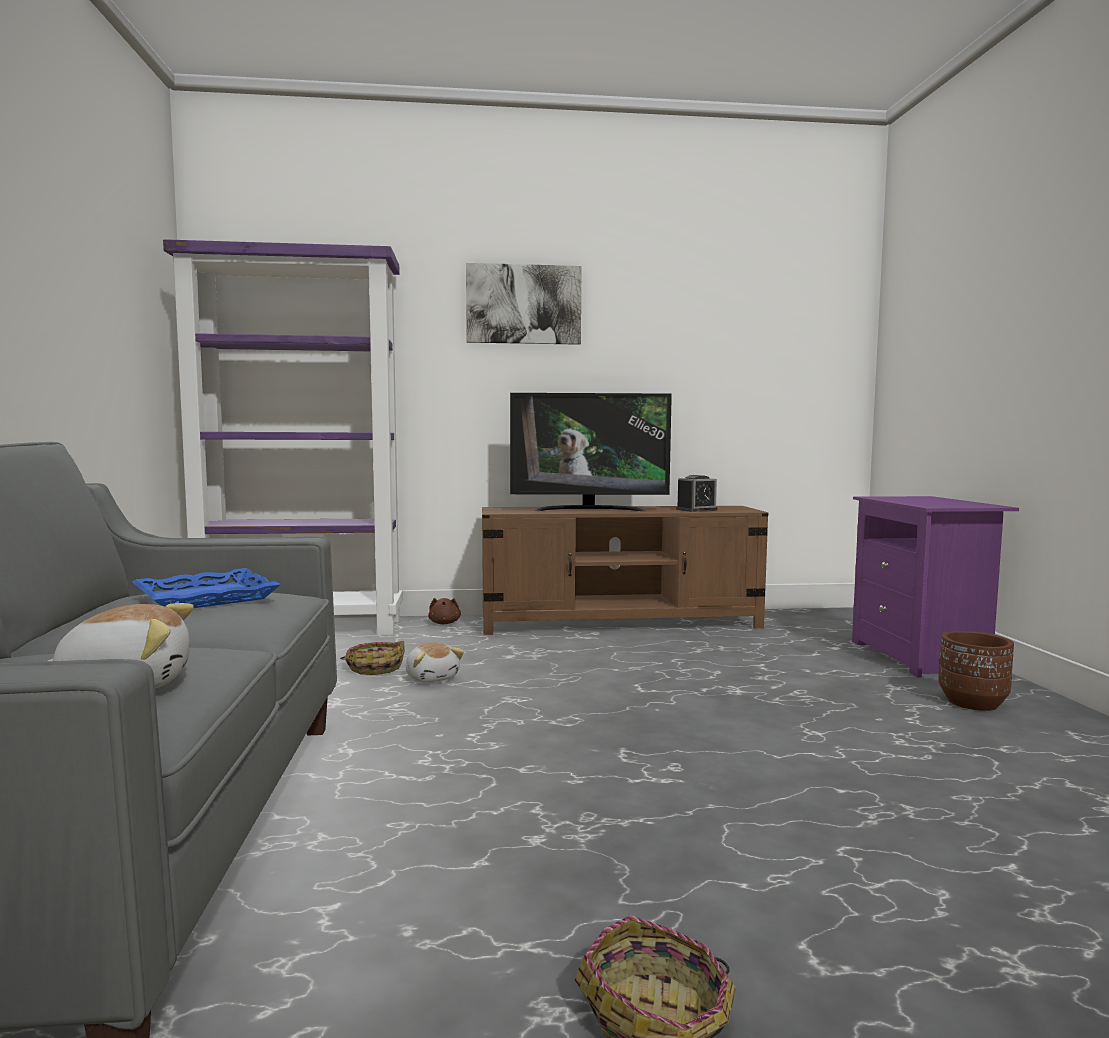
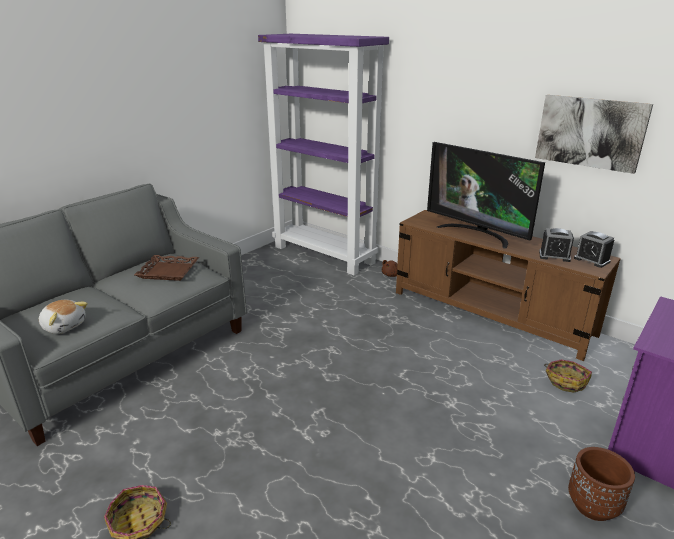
camera: 45 degrees right, 20 degrees up
(206, 598) = (168, 272): blue tray -> brown tray
(375, 667) = (312, 298): basket -> basket (566, 381)
(432, 677) = (323, 317): plush toy -> none
(523, 304) = (468, 67): picture -> picture (590, 132)
(729, 508) = (591, 260): none -> alarm clock

